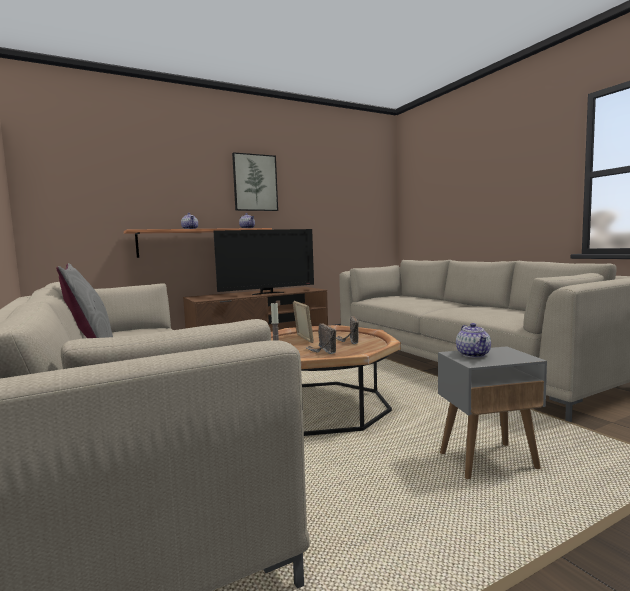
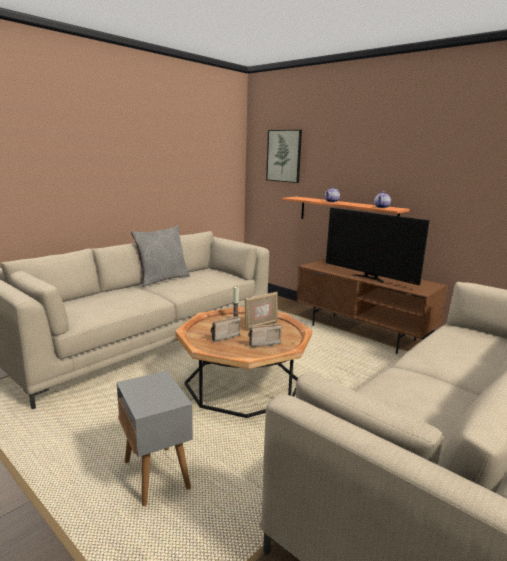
camera: 70 degrees right, 10 degrees up
(255, 183) = (411, 156): picture -> picture (284, 156)
(473, 354) = (156, 385): teapot -> none

